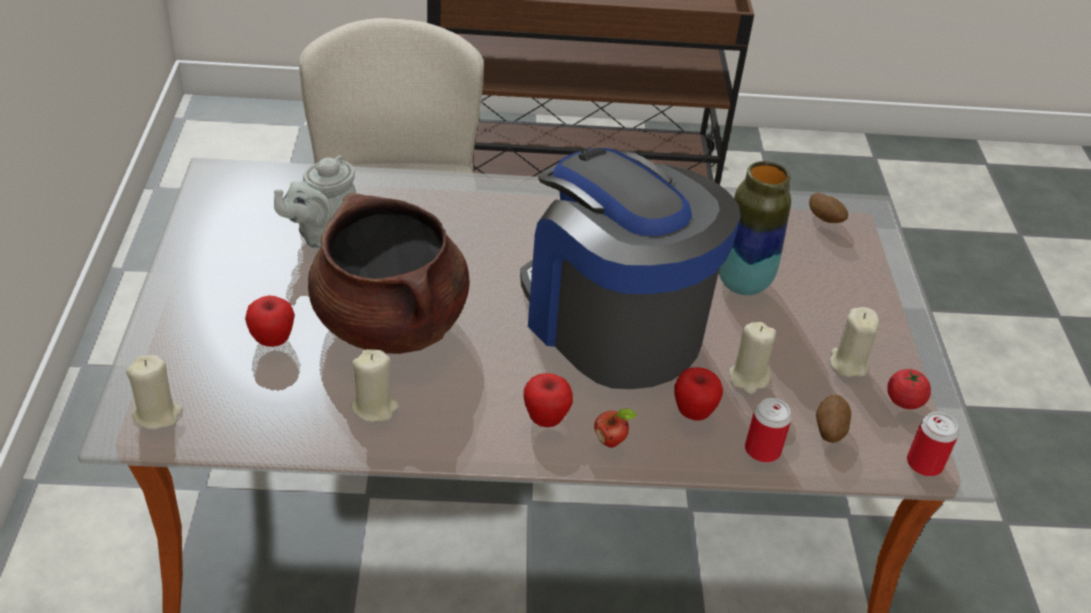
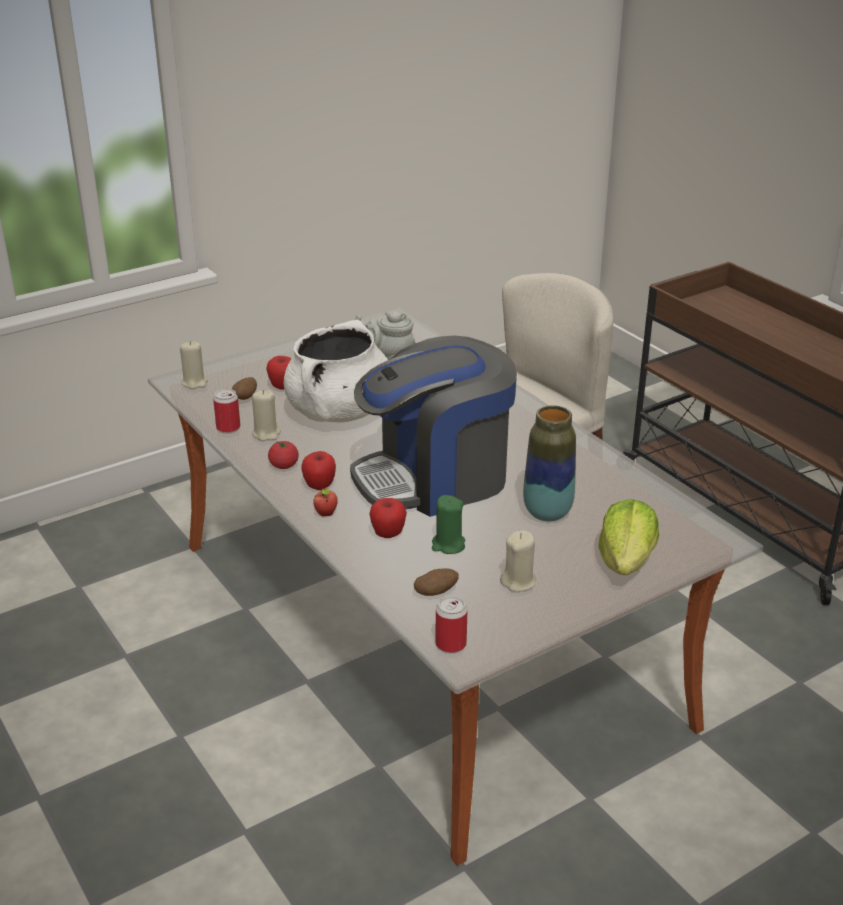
camera: 60 degrees right, 10 degrees down
(391, 323) = (339, 412): brown cooking pot -> white cooking pot
(612, 323) = (435, 479): coffee machine -> coffee machine turned 135 degrees counterclockwise
(748, 378) = (448, 545): beige candle -> green candle
(762, 450) = (383, 571): can -> can (228, 427)
(825, 220) = (678, 524): potato -> potato (245, 398)
(861, 280) = (626, 561): none -> lettuce
(904, 401) = (509, 617): tomato -> tomato (284, 465)

